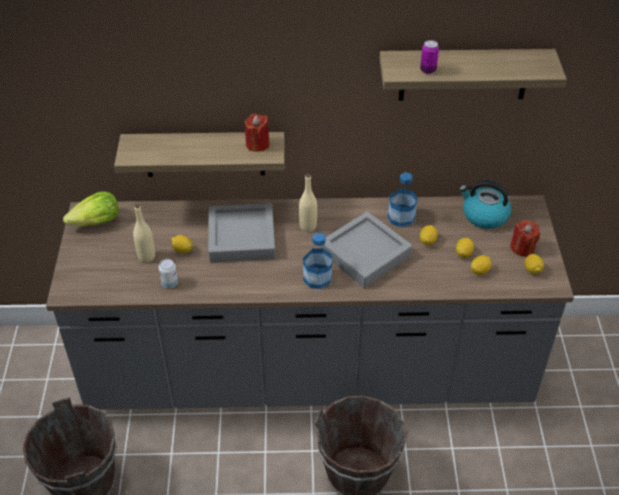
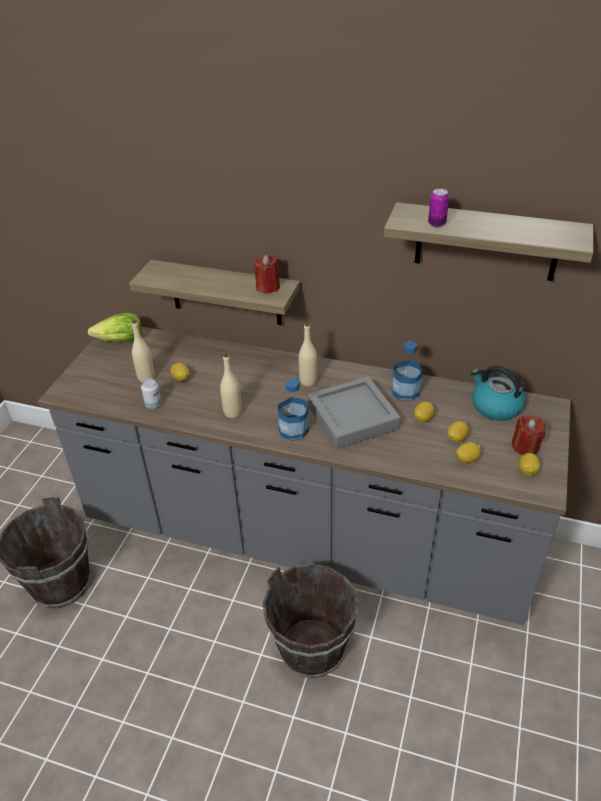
camera: 20 degrees right, 5 degrees down
(241, 238) = (240, 379): grey tray -> none
(252, 274) = (232, 412): none -> beige bottle

